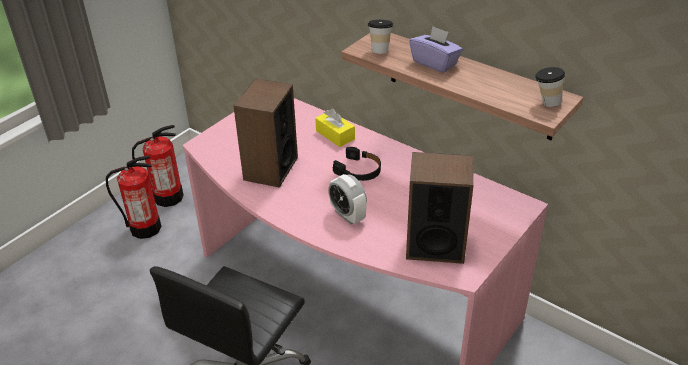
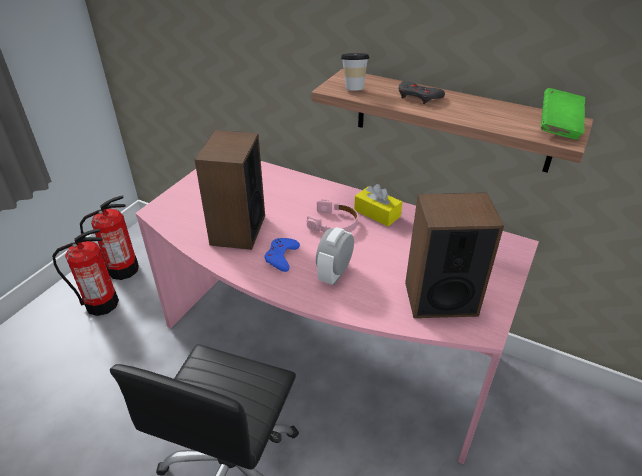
camera: 10 degrees left, 0 degrees up
(304, 196) = (281, 257): none -> blue game controller
(335, 135) = (299, 190): yellow tissue box -> yellow tissue box (377, 213)
(347, 215) = (334, 273): alarm clock -> alarm clock turned 75 degrees clockwise
(359, 170) = (334, 224): black headphones -> pink headphones
(435, 63) = (418, 96): purple tissue box -> grey game controller
(546, 102) = (558, 127): cup -> green book

